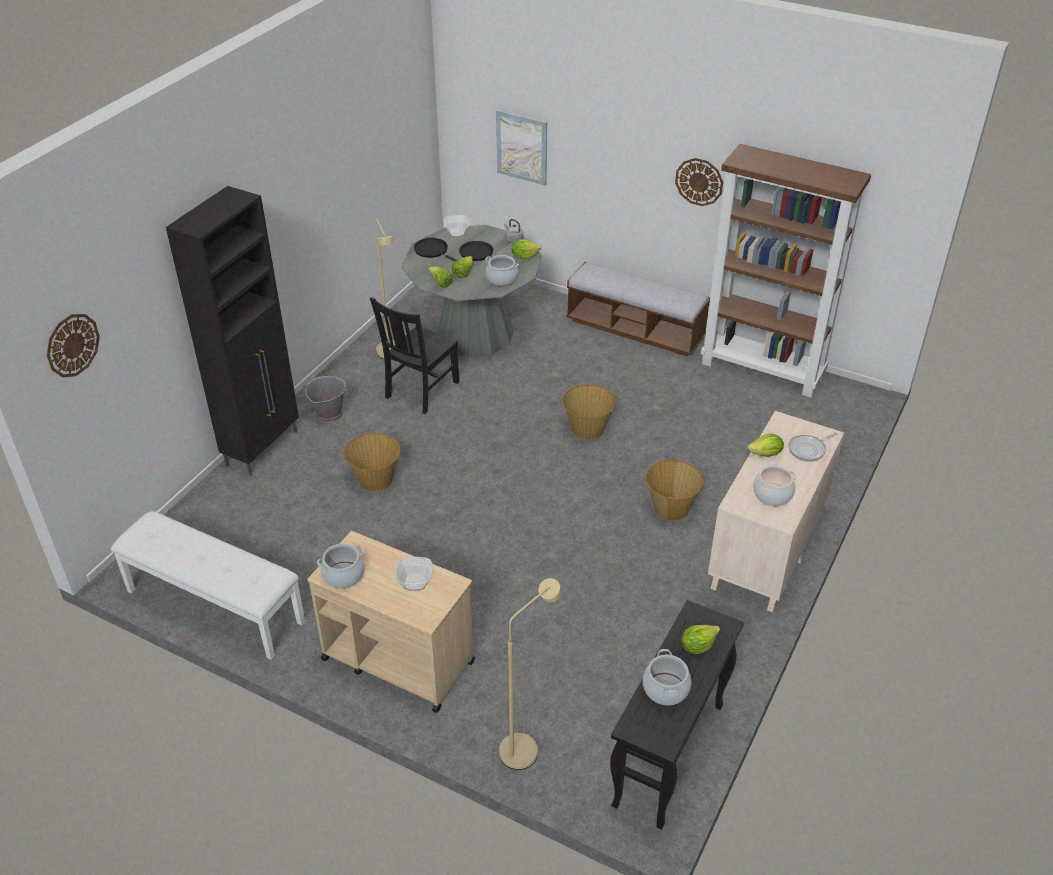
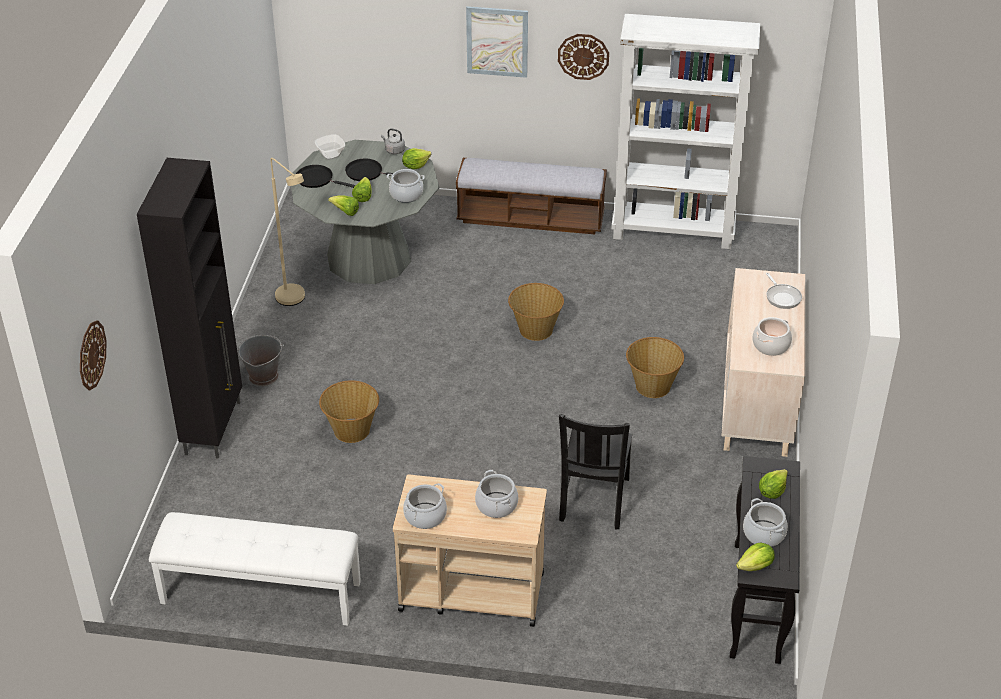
camera: 20 degrees left, 0 degrees up
(415, 583) = (496, 505): bowl -> cooking pot
(420, 391) = (346, 330): black chair -> black chair (593, 501)
(522, 147) = (380, 51): picture -> picture (497, 41)
(526, 745) = (629, 631): beige floor lamp -> none
(763, 370) = (674, 231): brown bookcase -> white bookcase
(765, 454) = (747, 310): lettuce -> lettuce (755, 566)
(808, 449) = (782, 297): frying pan -> frying pan turned 60 degrees counterclockwise

